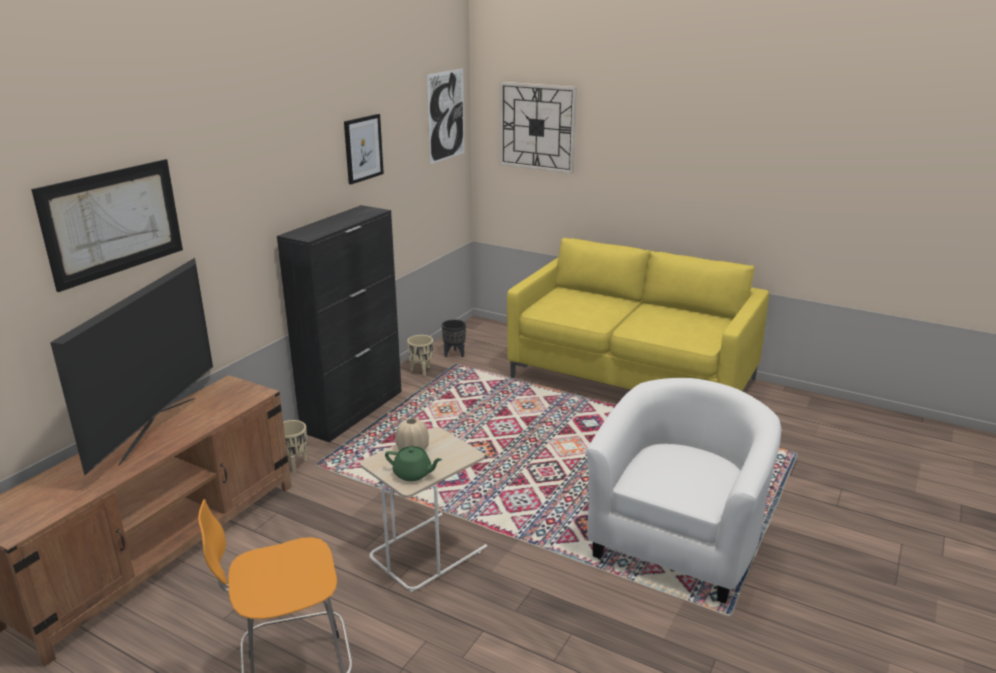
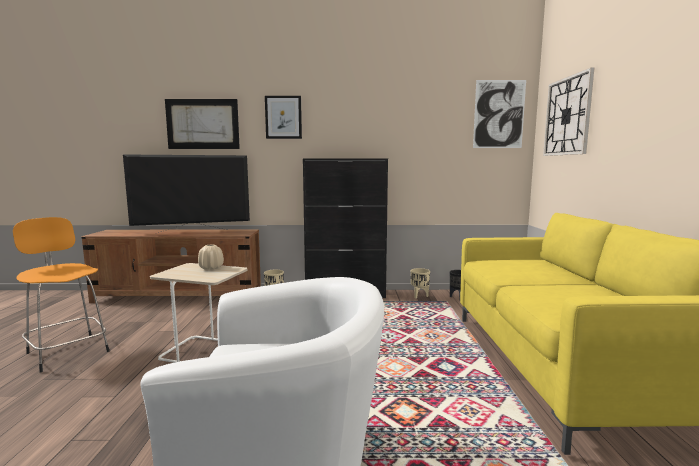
camera: 60 degrees right, 15 degrees down
(363, 148) = (395, 122): picture -> picture (283, 117)
(413, 474) = (177, 273): green teapot -> none

